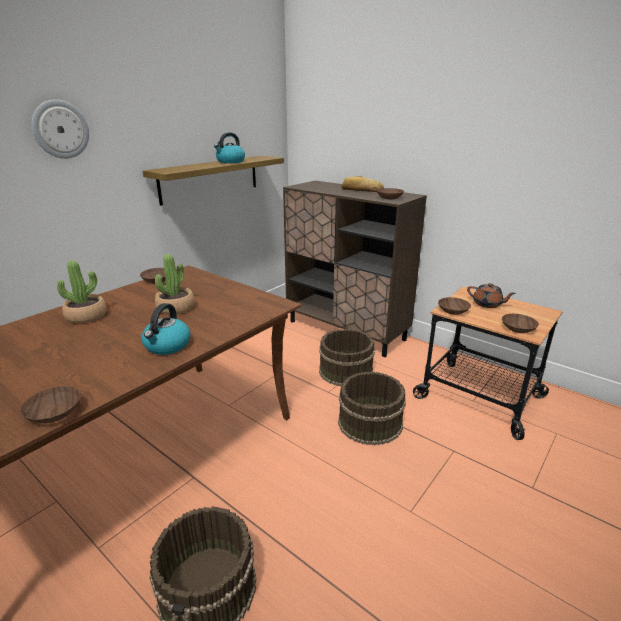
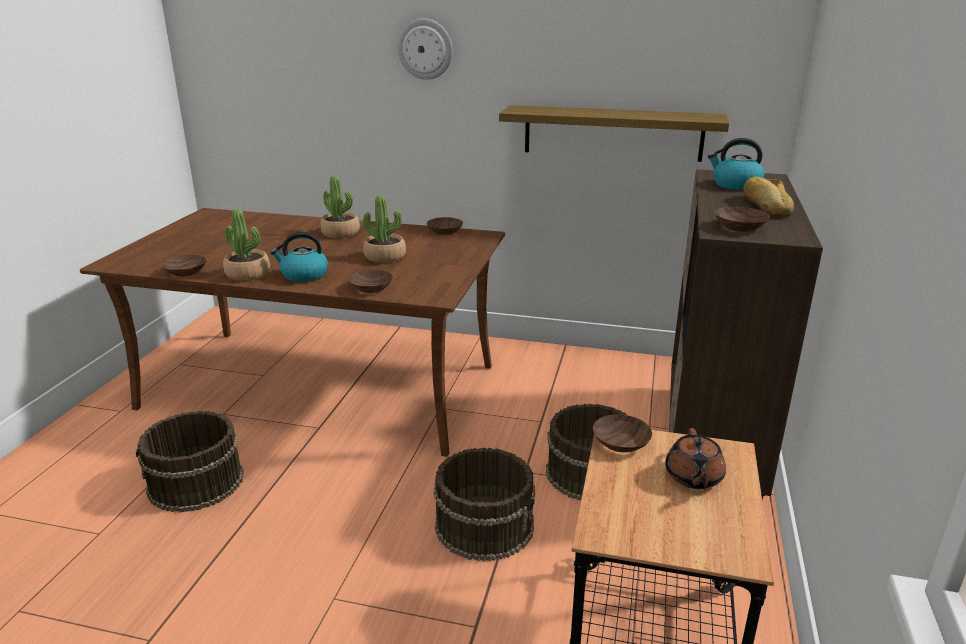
camera: 65 degrees right, 0 degrees up
(121, 373) = (248, 274): none -> potted plant
(230, 162) = (631, 114): kettle -> kettle (735, 185)
(518, 329) = (611, 519): brown bowl -> brown bowl (370, 288)

